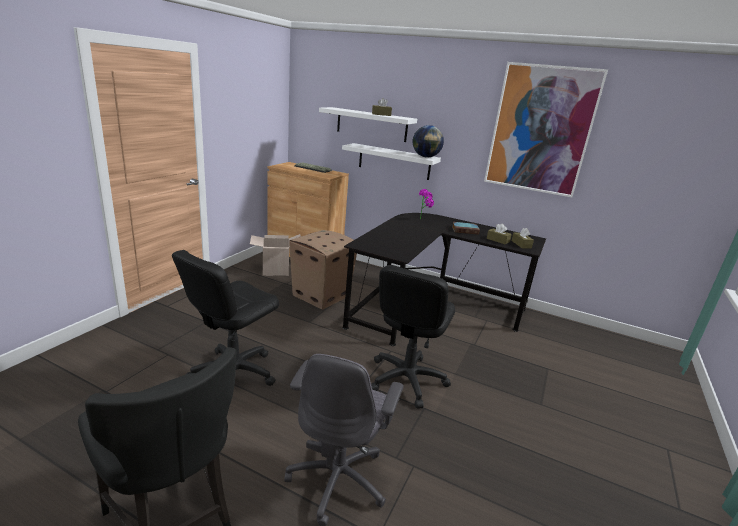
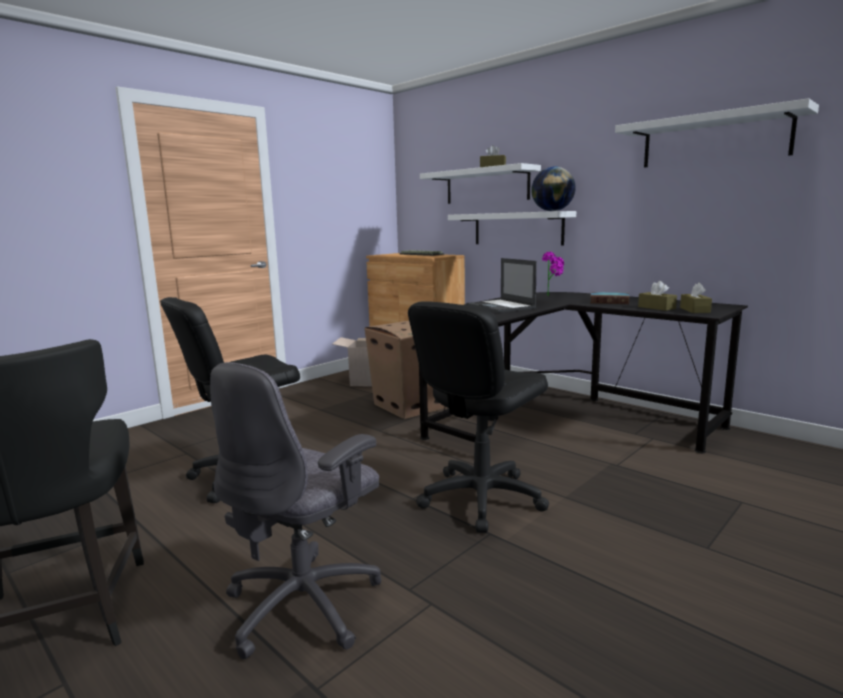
camera: 20 degrees right, 10 degrees down
(400, 235) = (501, 307): none -> laptop
(540, 130) = (714, 140): picture -> white shelf

